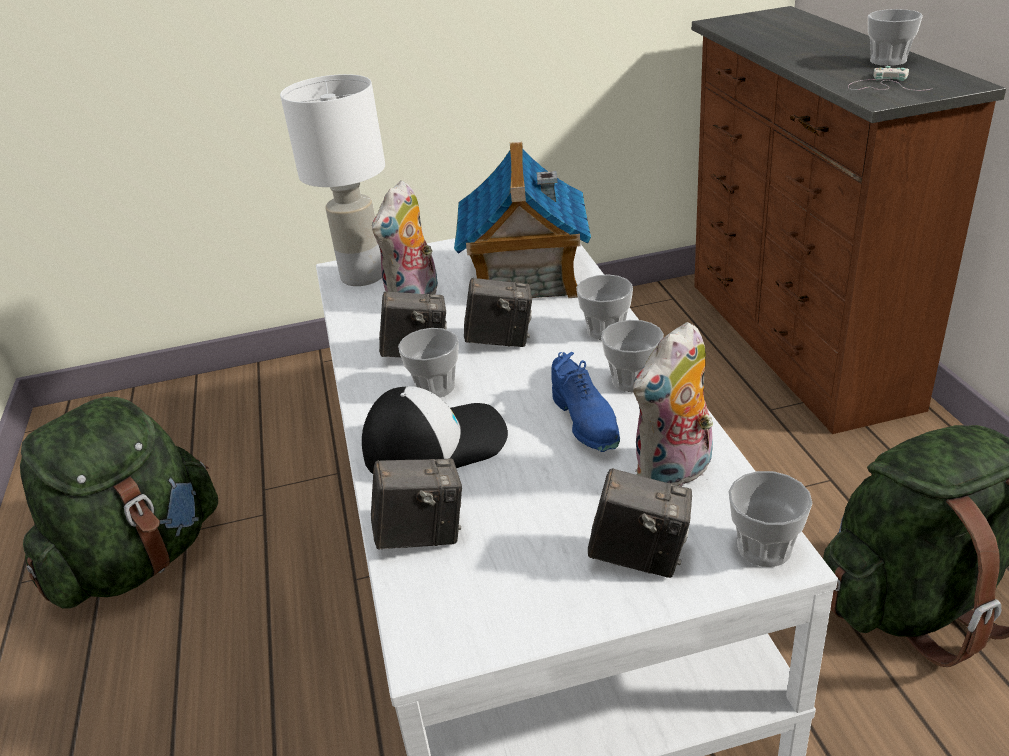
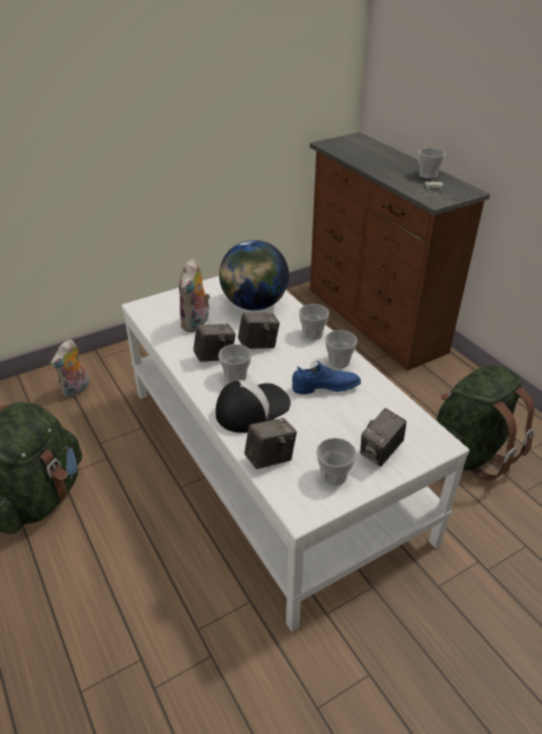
camera: 20 degrees left, 5 degrees up
(363, 276) = (157, 310): white table lamp -> none
(525, 277) = (254, 304): toy house -> globe
(586, 422) = (325, 387): blue shoe -> blue shoe turned 60 degrees counterclockwise
(639, 556) = (380, 452): camera -> camera turned 135 degrees clockwise
(675, 474) = (380, 409): plush toy -> plush toy (76, 390)
(764, 548) = (434, 440): cup -> cup (334, 475)

